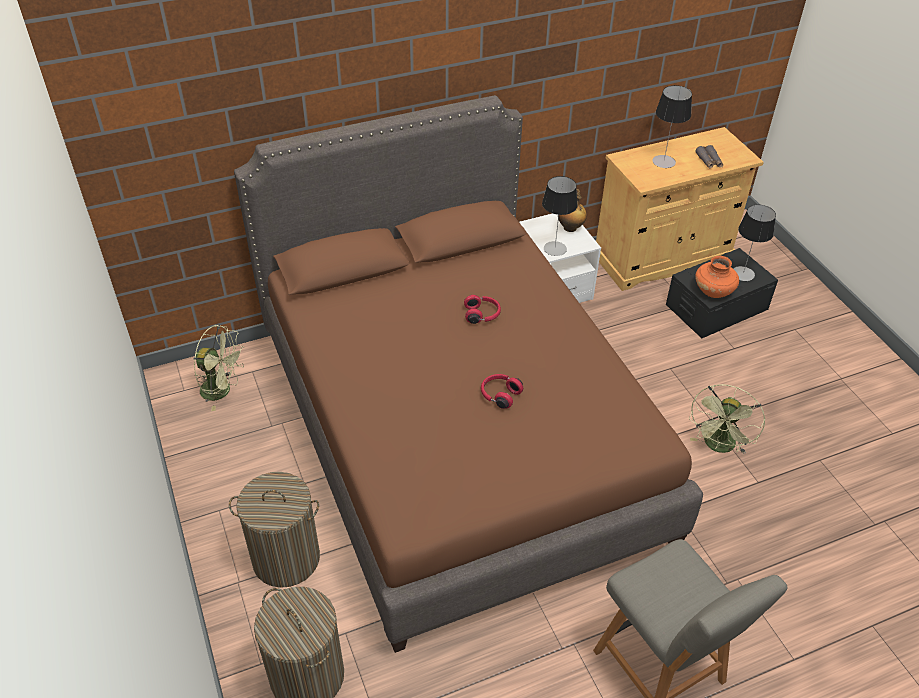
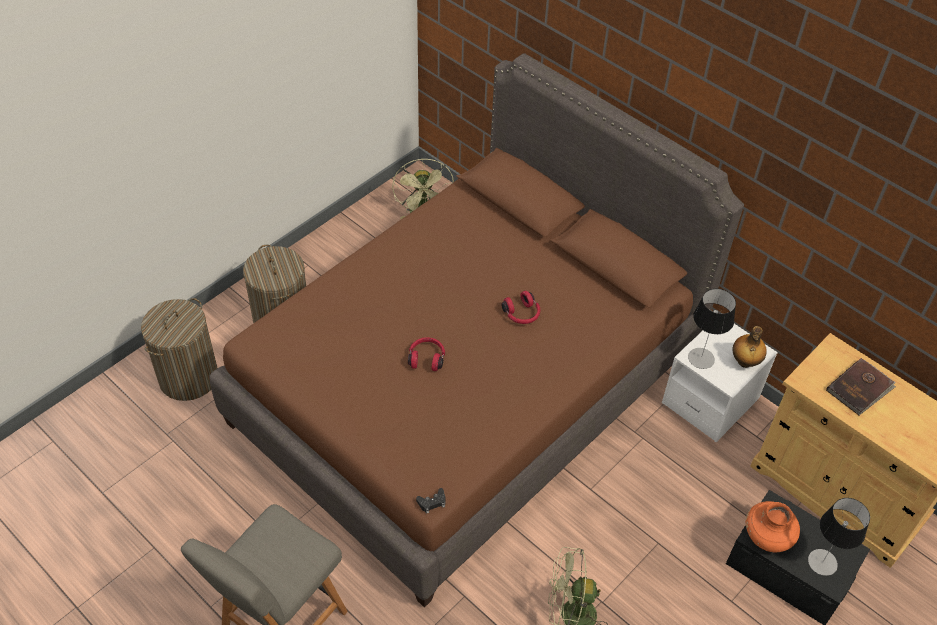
camera: 65 degrees right, 5 degrees up
(663, 161) = (860, 388): table lamp -> brown book
(667, 443) = (432, 502): none -> black game controller
(709, 161) = (898, 433): grey binoculars -> none

